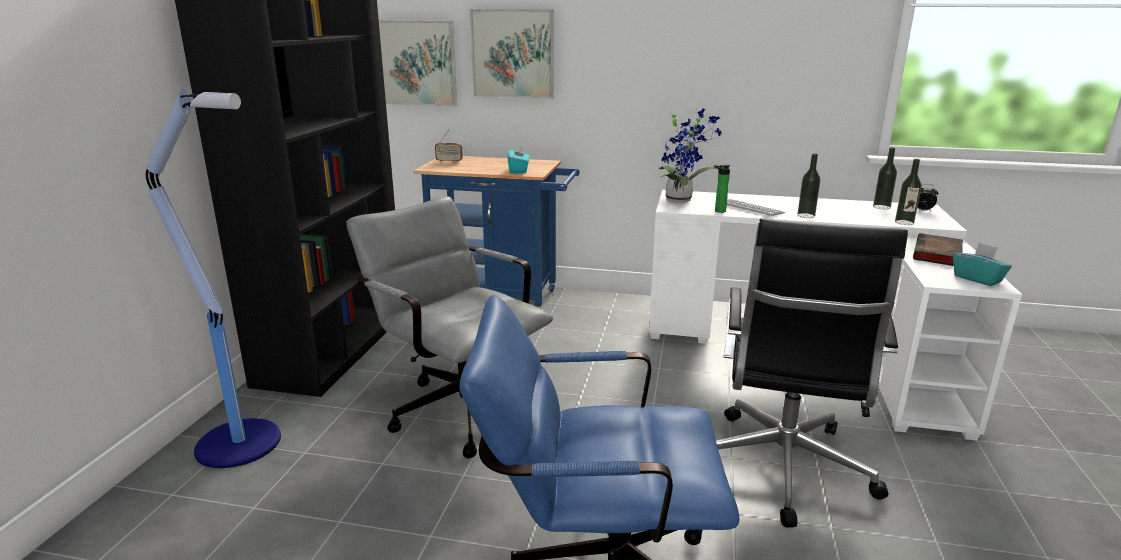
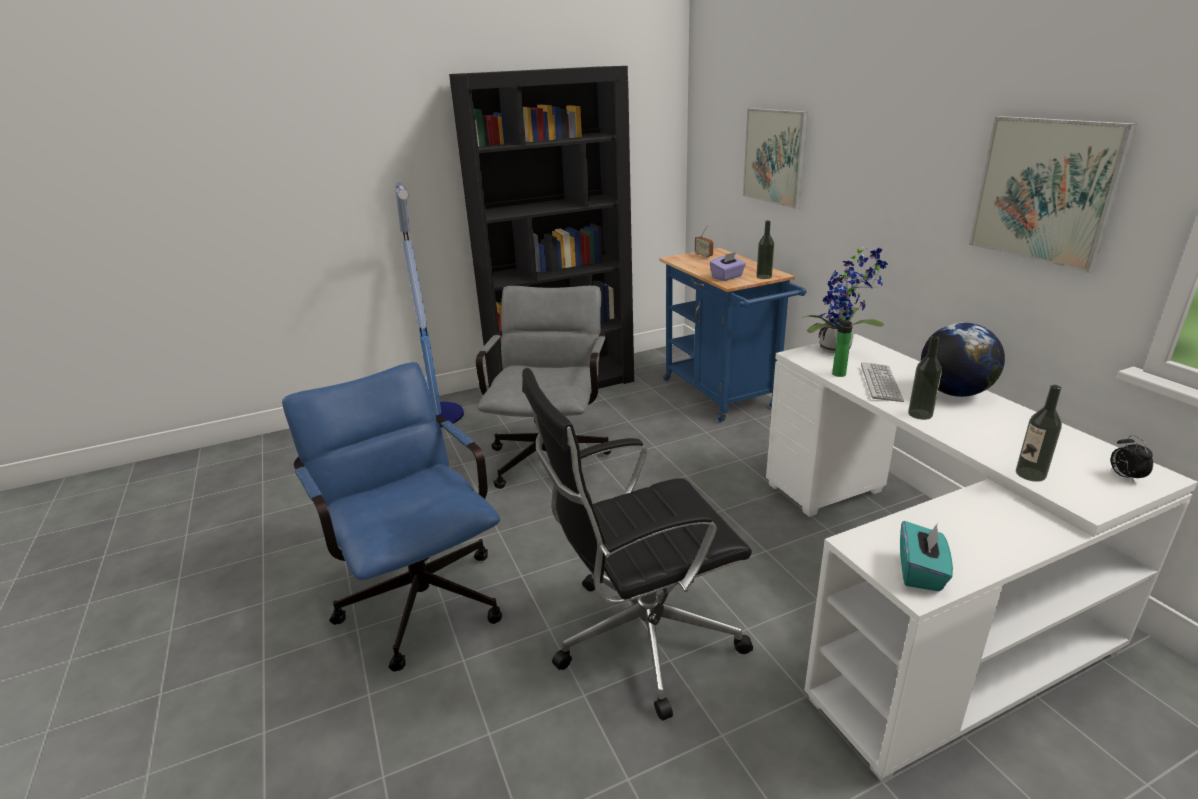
camera: 55 degrees right, 5 degrees up
(416, 63) = (714, 158): picture -> picture (1045, 191)
(518, 170) = (727, 277): turquoise tissue box -> purple tissue box
(787, 202) = (954, 392): none -> globe
(881, 207) = (1072, 446): bottle -> bottle (764, 277)
(938, 254) = (972, 528): book -> none

